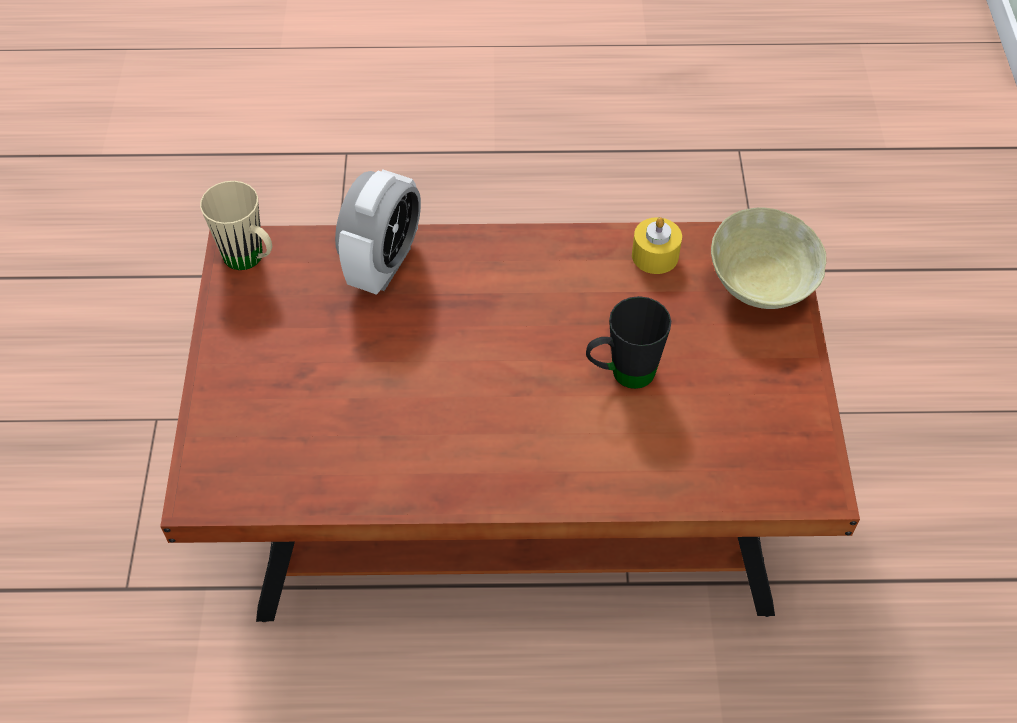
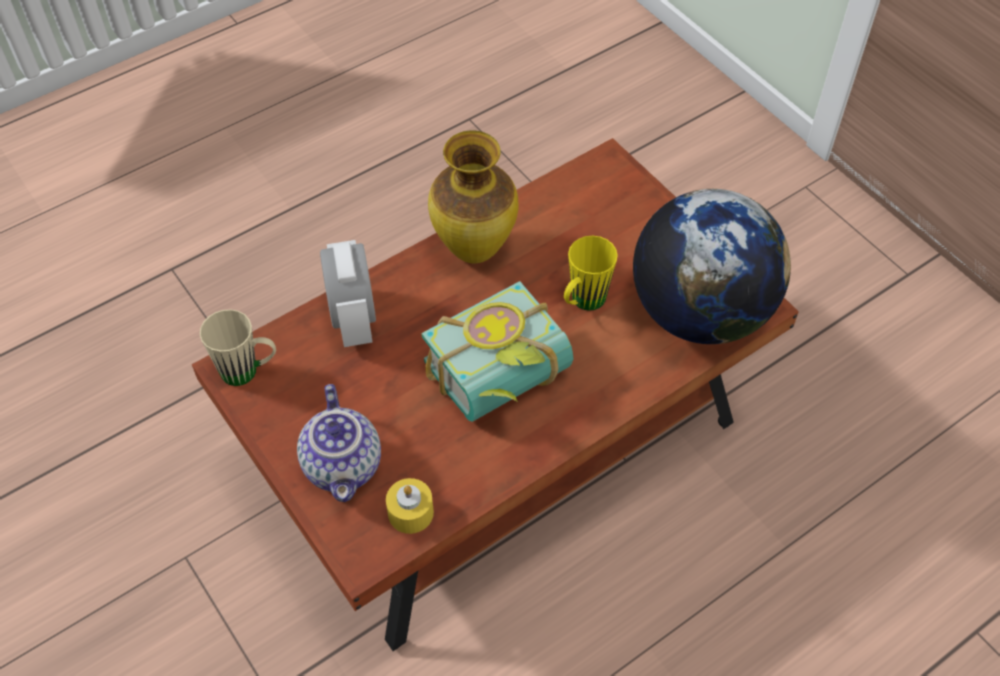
camera: 35 degrees left, 0 degrees up
(258, 398) = (345, 466): none -> teapot
(475, 407) = (505, 382): none -> book
(554, 260) = (473, 251): none -> vase
(622, 374) = (583, 303): black mug -> yellow mug
(655, 255) = (538, 211): yellow candle -> yellow candle (410, 512)
(741, 455) = (699, 312): none -> globe
(758, 289) = (622, 198): beige bowl -> none

